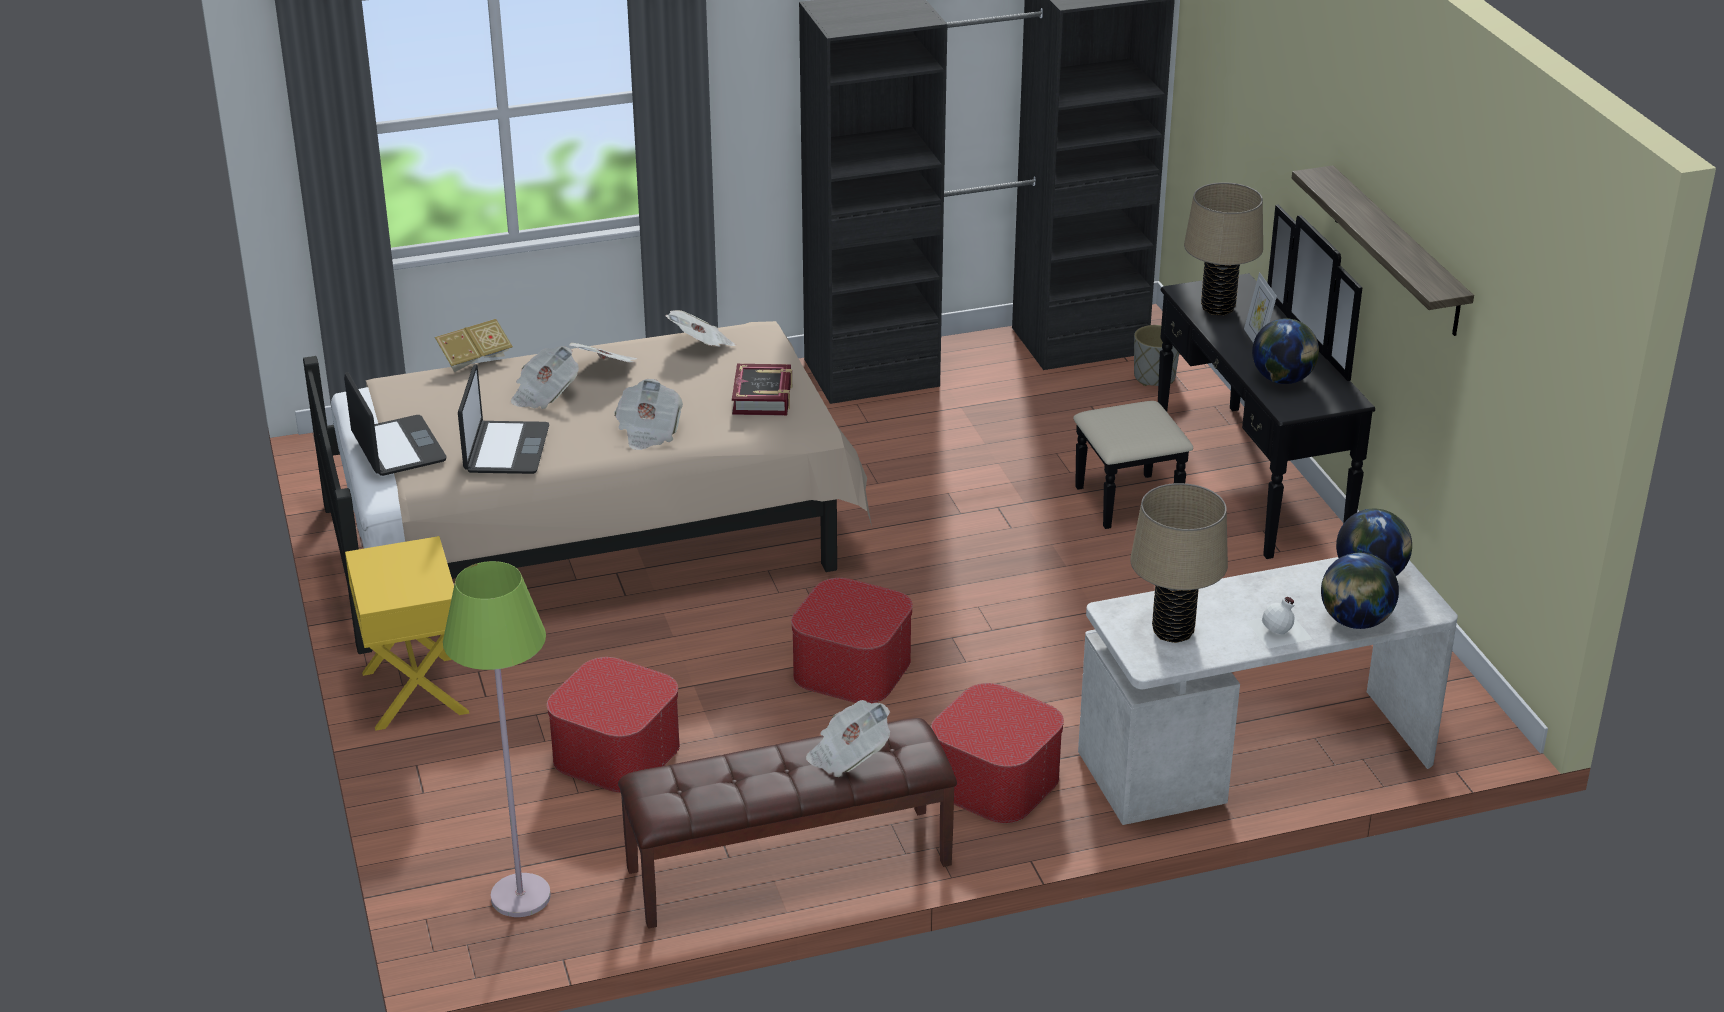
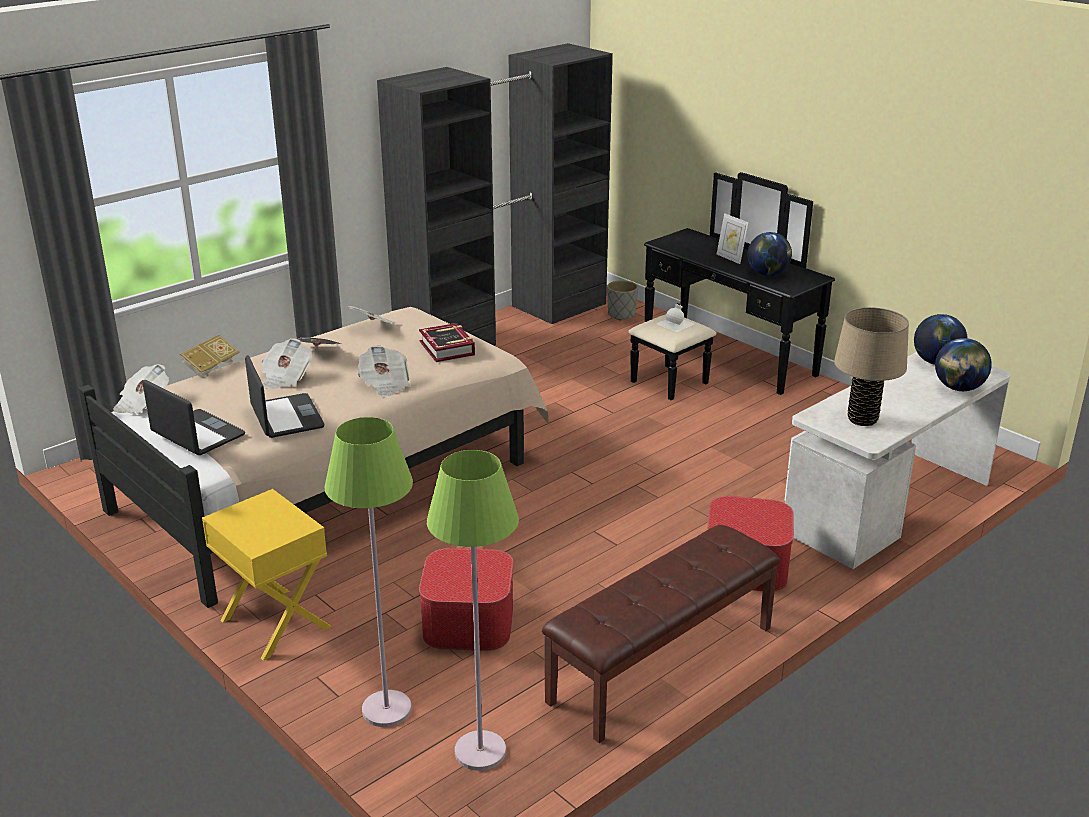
camera: 25 degrees left, 5 degrees down
(460, 822) = (386, 709): none -> green floor lamp
(848, 756) = (700, 561): newspaper -> newspaper (142, 403)
(851, 668) = (587, 520): ottoman -> none
(1218, 308) = (689, 247): beige table lamp -> none
(1280, 630) = (923, 403): white bottle -> white bottle (676, 323)
(1397, 251) = (845, 167): shelf -> none

